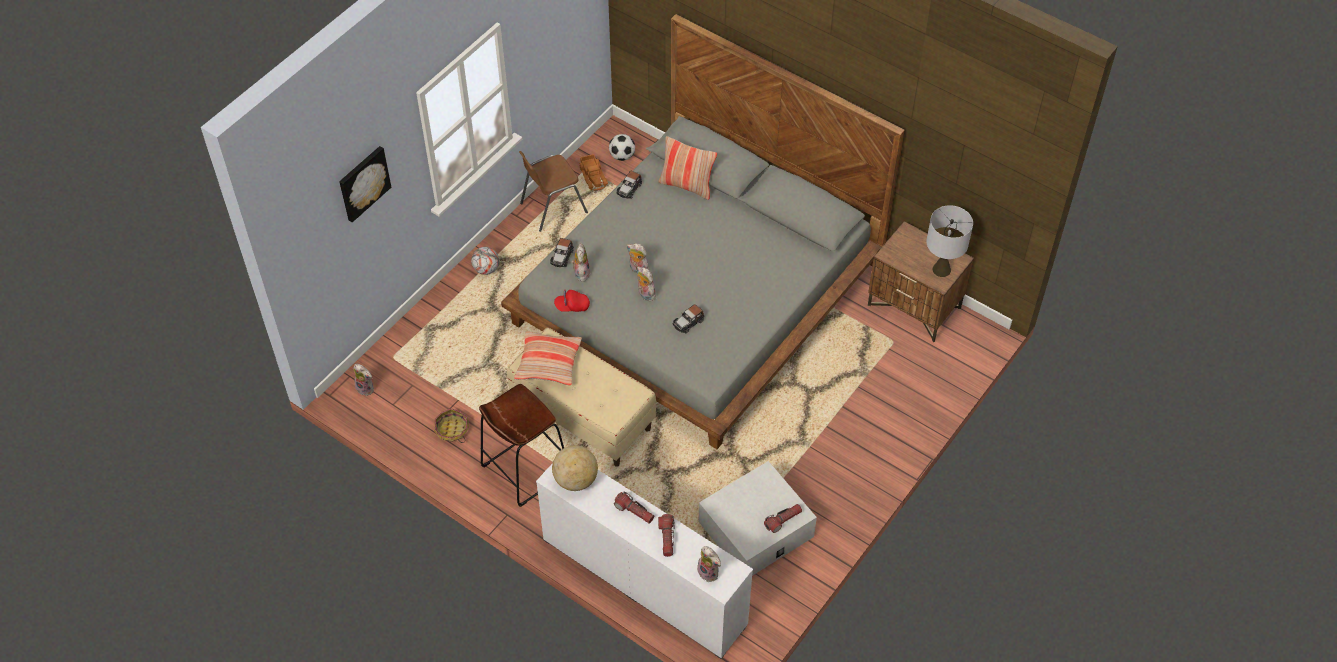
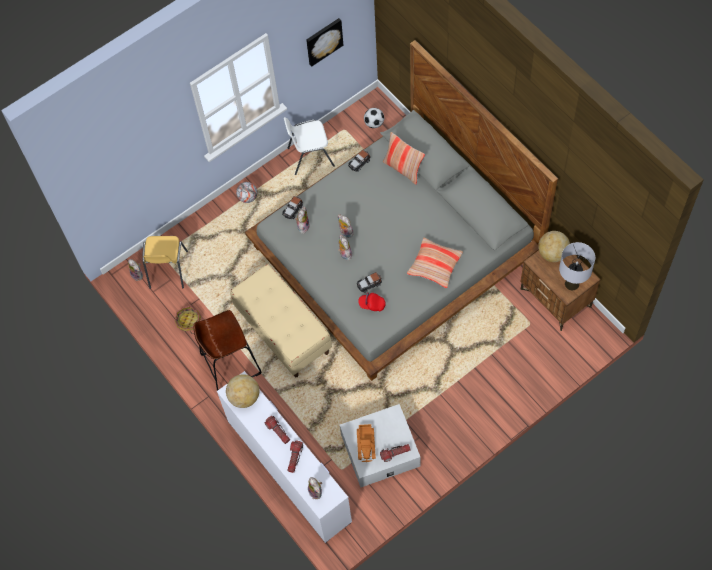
camera: 20 degrees right, 10 degrees up
(363, 183) = (141, 142): picture -> picture (323, 41)
(405, 375) = (167, 270): none -> yellow chair
(548, 363) = (260, 293): pillow -> pillow (434, 265)
(552, 208) = (310, 156): brown chair -> white chair
(572, 306) = (288, 252): red cap -> red cap (372, 304)
(593, 176) = (348, 136): toy truck -> toy truck (366, 444)
(906, 241) = (552, 254): none -> globe

